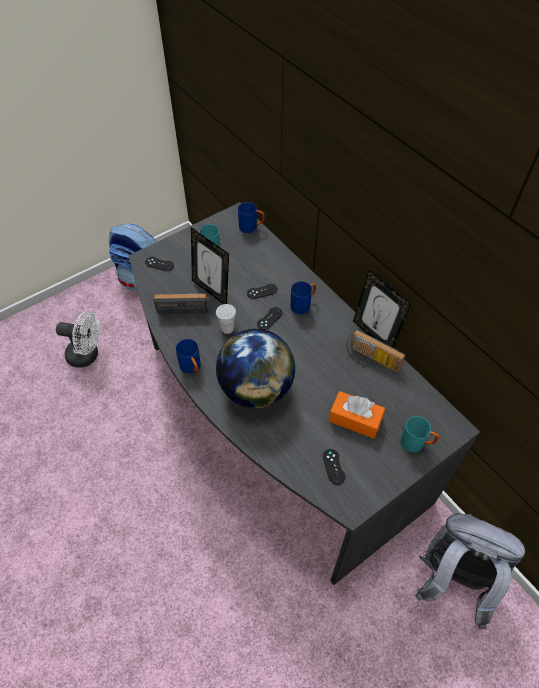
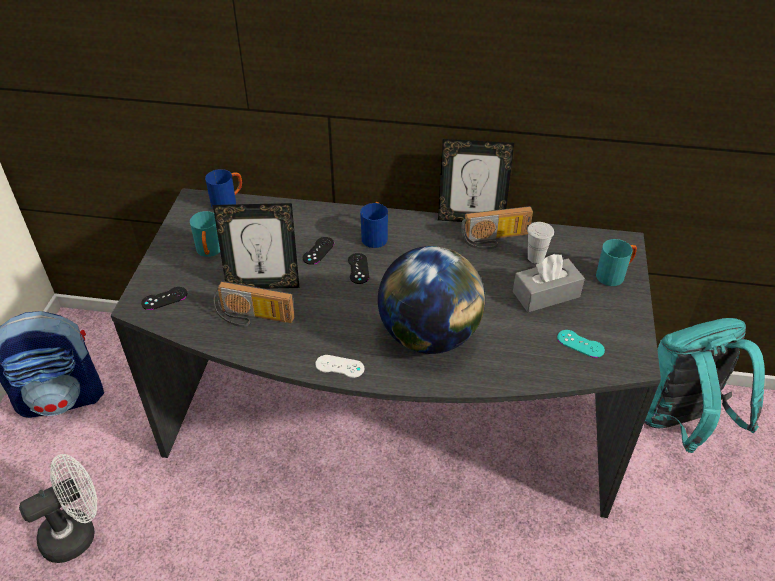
camera: 45 degrees left, 10 degrees down
(184, 307) = (253, 318): radio -> radio turned 120 degrees counterclockwise
(192, 368) = (339, 366): blue mug -> white game controller
(227, 328) = (327, 306): white cup -> white cup (535, 258)
(333, 466) = (580, 344): black game controller -> turquoise game controller
(355, 419) = (546, 294): orange tissue box -> grey tissue box
(452, 579) = (681, 424): grey backpack -> turquoise backpack

